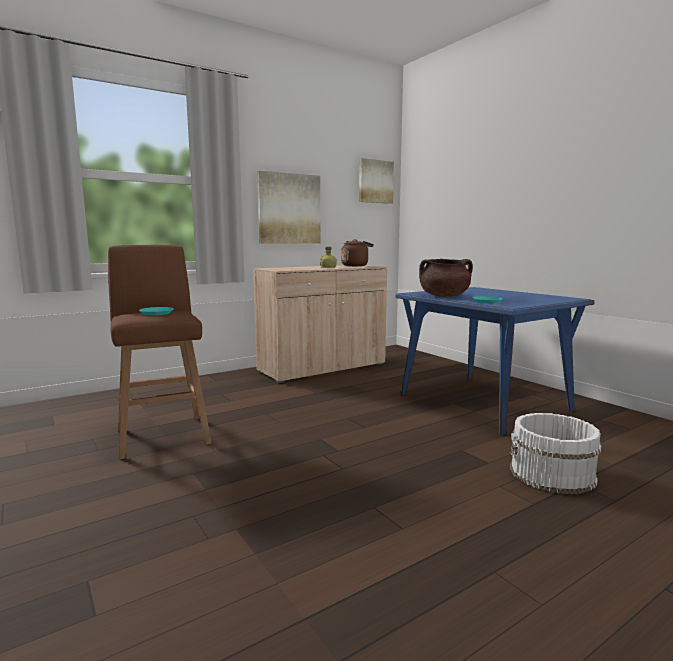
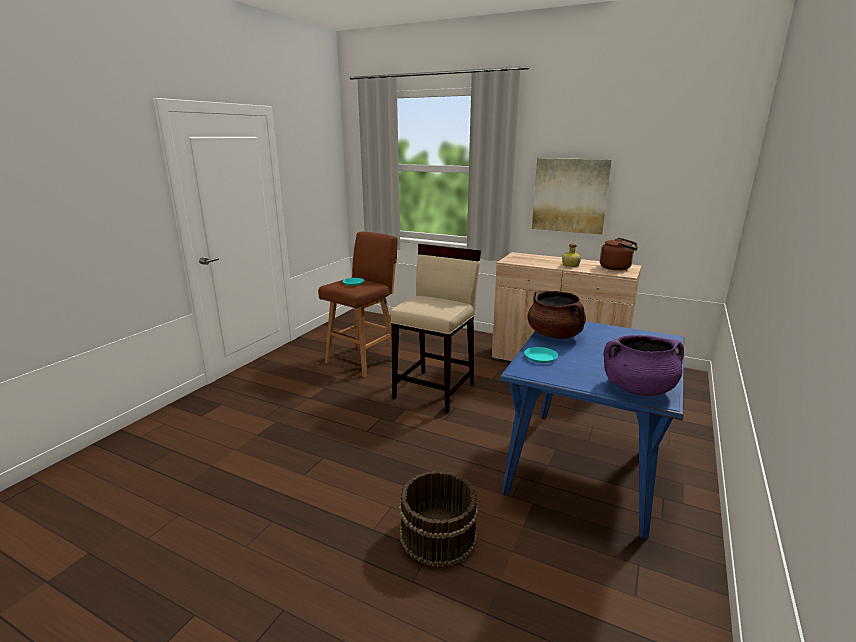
camera: 60 degrees right, 10 degrees up
(303, 418) = (435, 391): none -> beige stool
(375, 181) = (704, 162): picture -> none
(552, 474) = (437, 535): white bucket -> brown bucket
(556, 298) = (638, 389): none -> purple cooking pot

